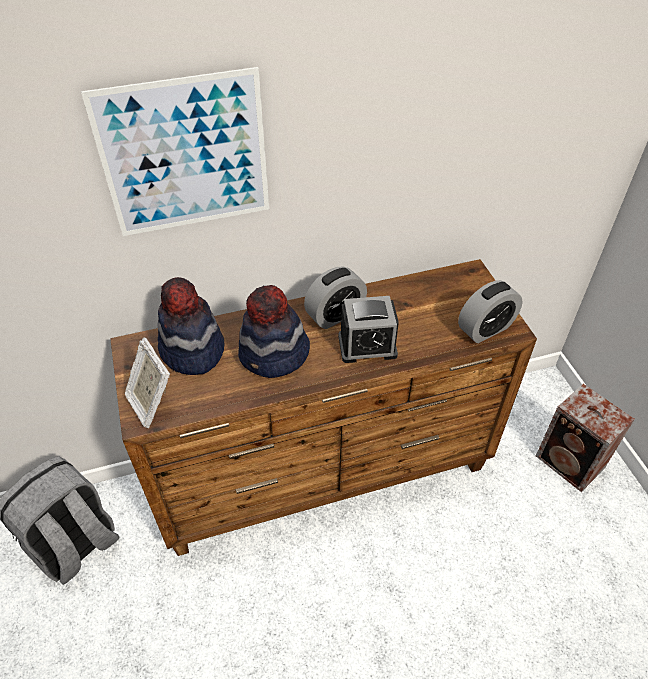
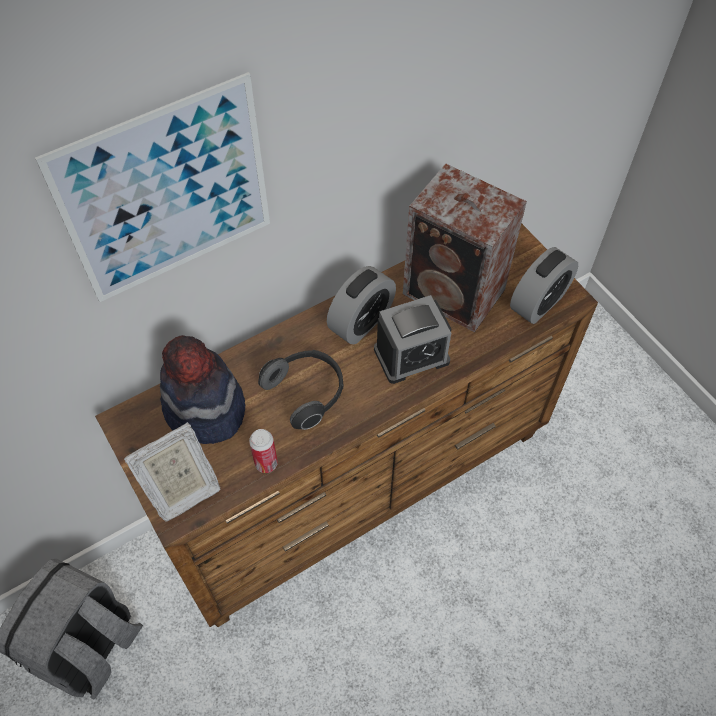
camera: 15 degrees left, 10 degrees up
(152, 402) = (181, 490): picture frame -> picture frame turned 75 degrees counterclockwise
(224, 398) = (266, 463): none -> can
(274, 355) = (306, 393): hat -> headphones
(571, 464) = (627, 405): speaker -> speaker (455, 294)

